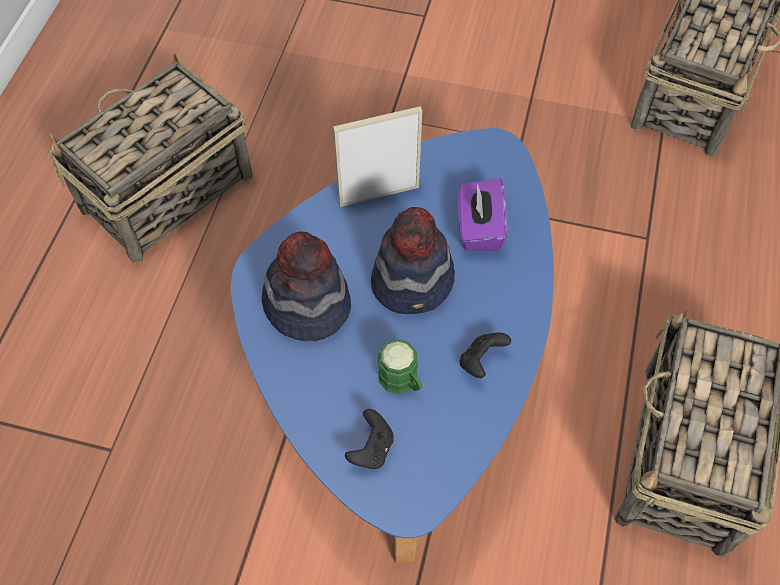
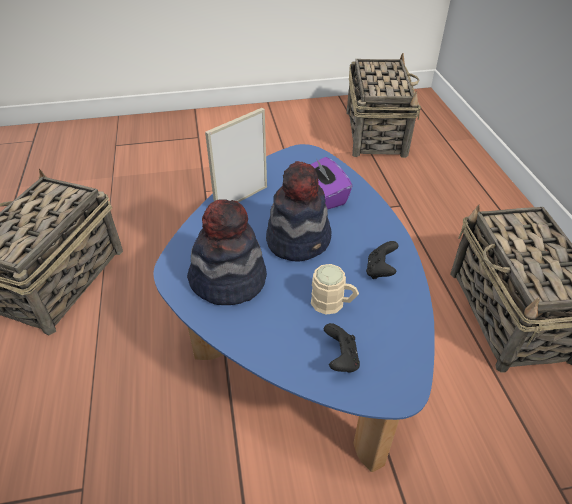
camera: 25 degrees left, 15 degrees down
(402, 381) = (333, 303): green mug -> beige mug

